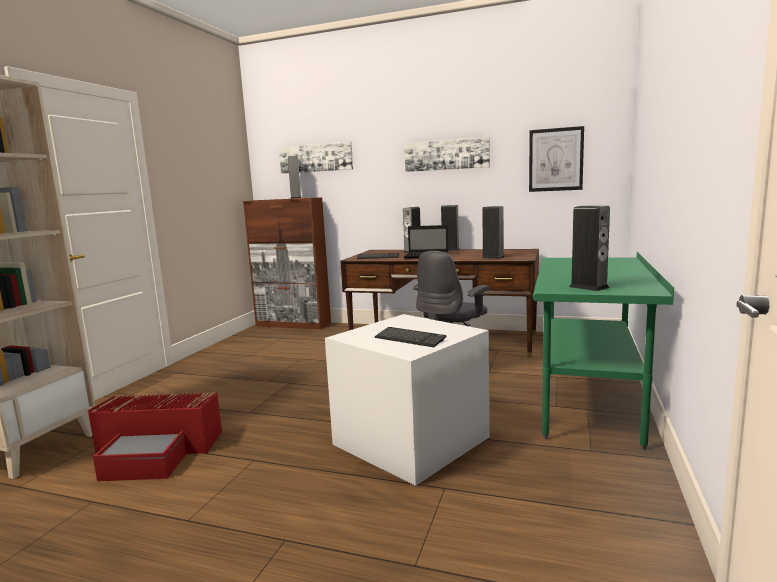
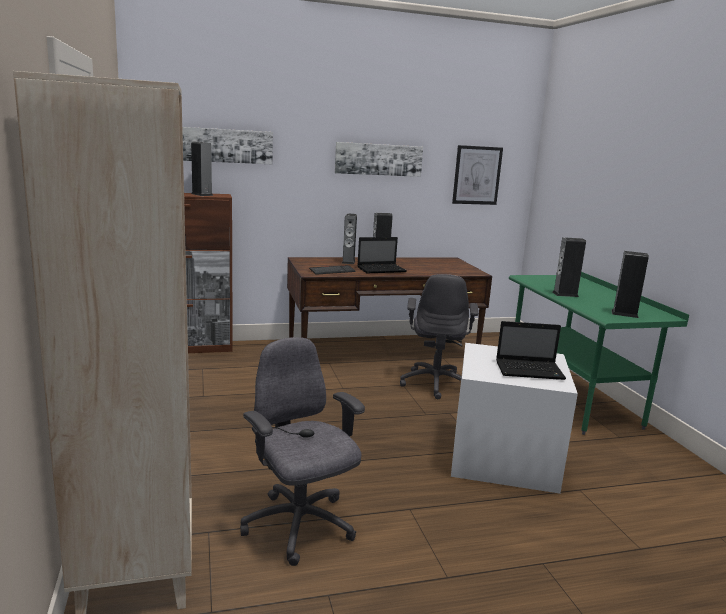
camera: 35 degrees left, 5 degrees up
(157, 450) = (299, 527): red storage box -> grey office chair
(410, 339) = (530, 370): keyboard -> laptop
(493, 257) = (448, 271): speaker -> speaker (565, 294)

